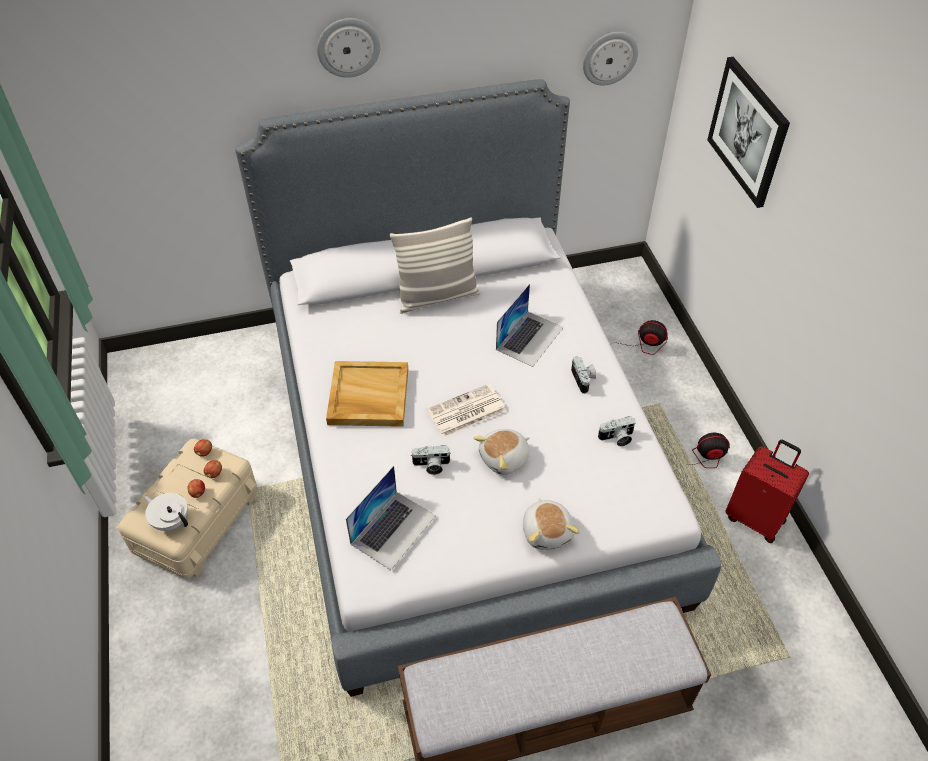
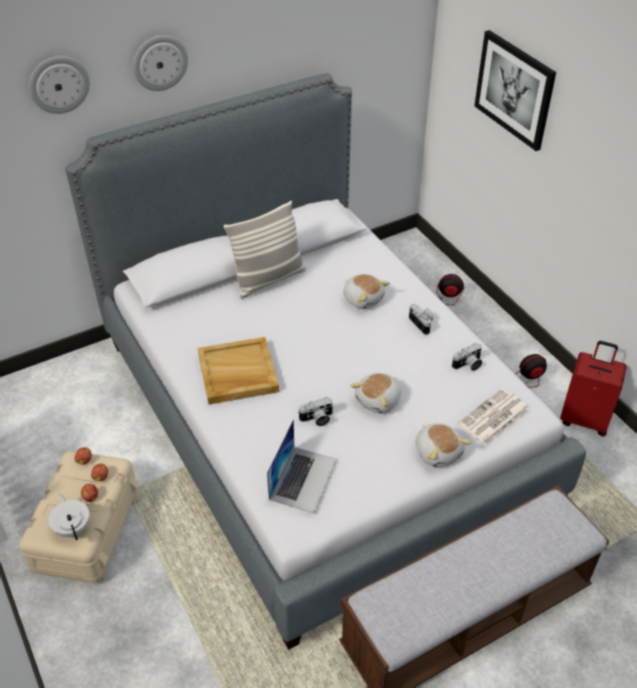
camera: 15 degrees left, 5 degrees down
(171, 520) = (73, 527): white teapot -> white teapot turned 45 degrees clockwise
(465, 412) = (330, 369): newspaper -> newspaper (493, 418)
(529, 338) = (363, 299): laptop -> plush toy
(609, 58) = (377, 49): wall clock -> wall clock (59, 84)

